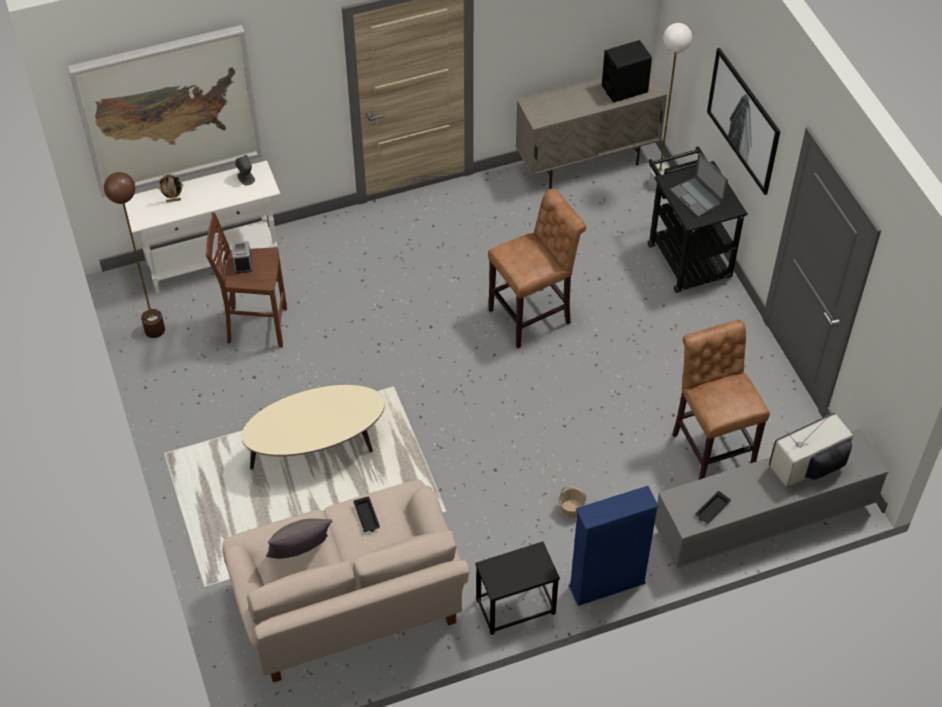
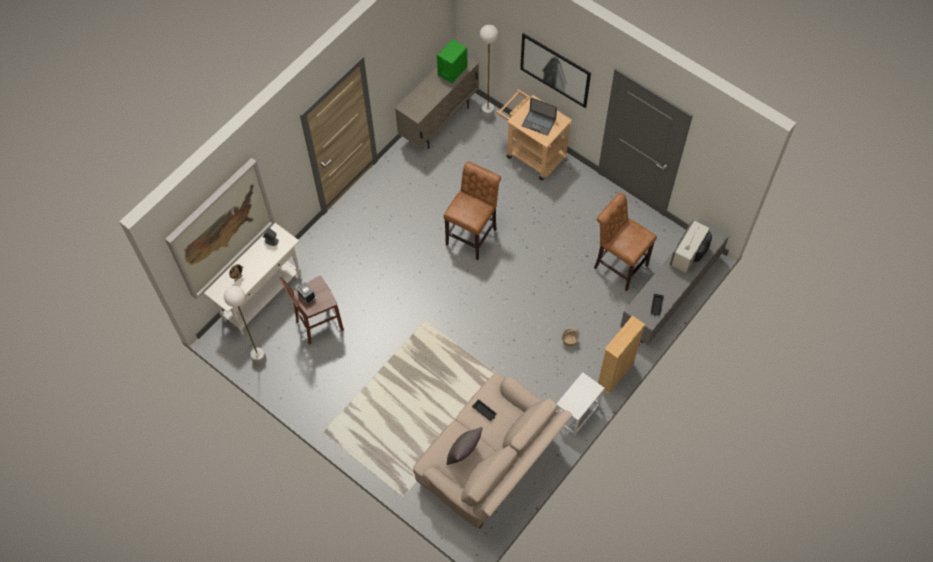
camera: 30 degrees left, 10 degrees up
(155, 330) = (259, 359): brown floor lamp -> white floor lamp
(317, 449) = (408, 381): beige coffee table -> none
(515, 607) = (577, 413): black side table -> white side table
(607, 585) = (615, 373): blue bookcase -> beige bookcase
(625, 89) = (452, 71): black speaker -> green speaker
(685, 255) = (531, 153): black cart -> beige cart

